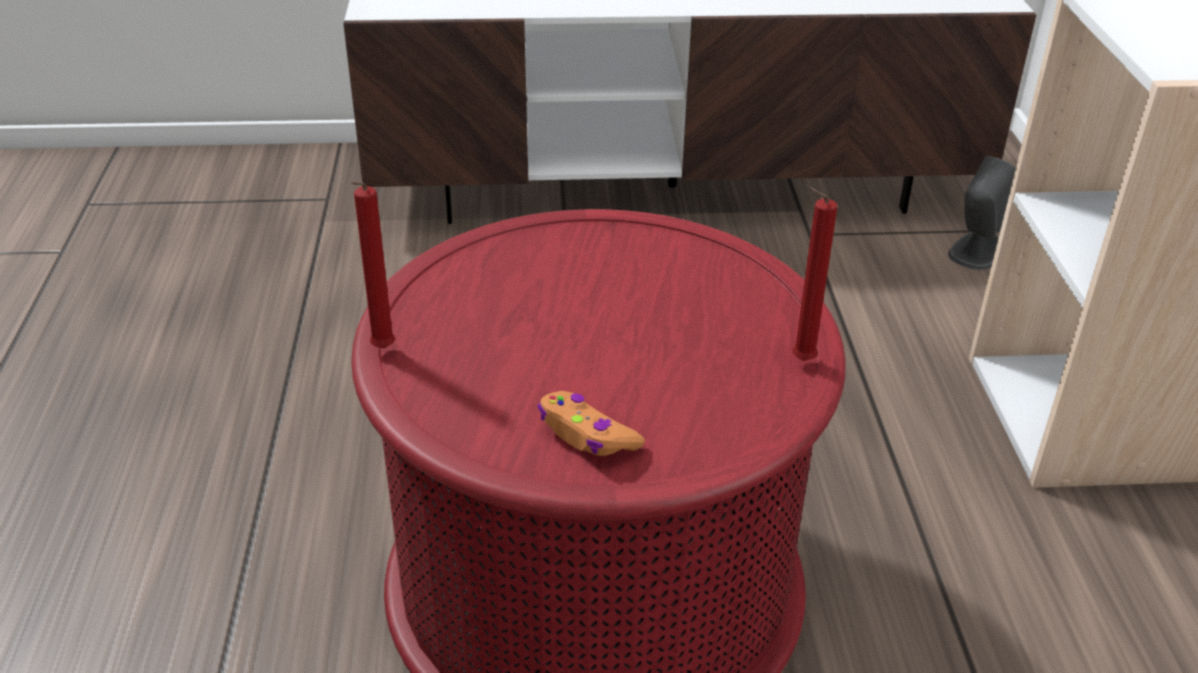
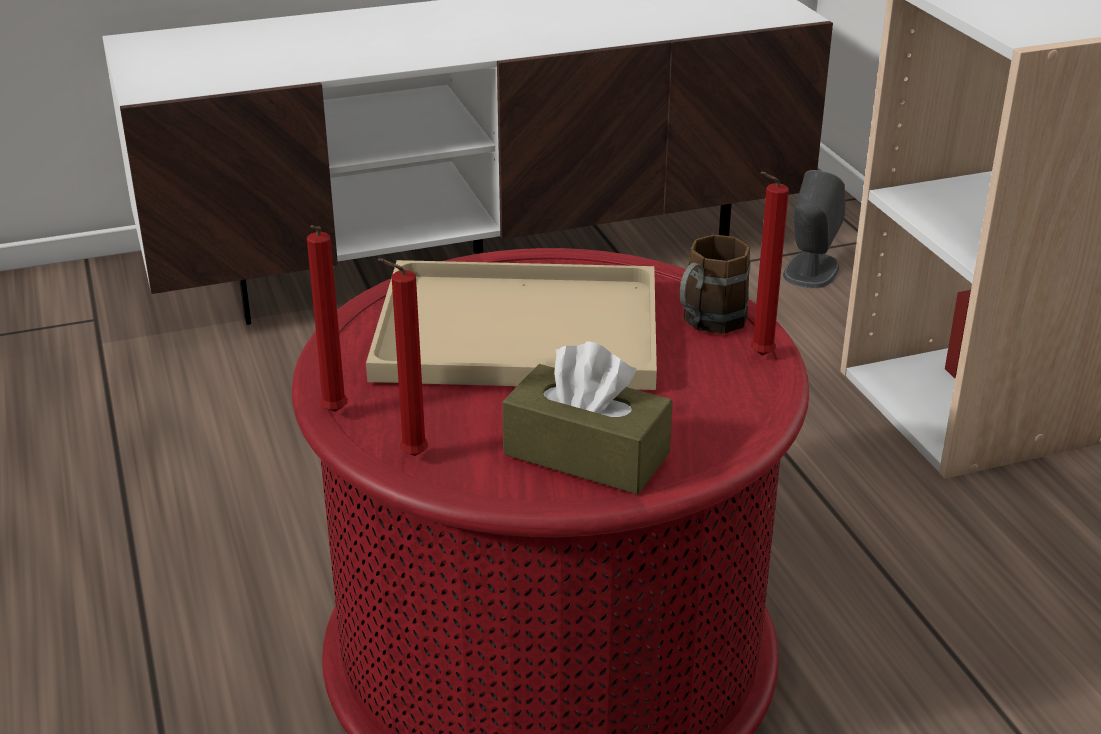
camera: 15 degrees left, 5 degrees down
(426, 406) = (409, 456): none -> red candle
(578, 294) = (512, 331): none -> beige tray
(587, 434) = (586, 454): orange game controller -> brown tissue box
(764, 317) = (706, 324): none -> brown mug

